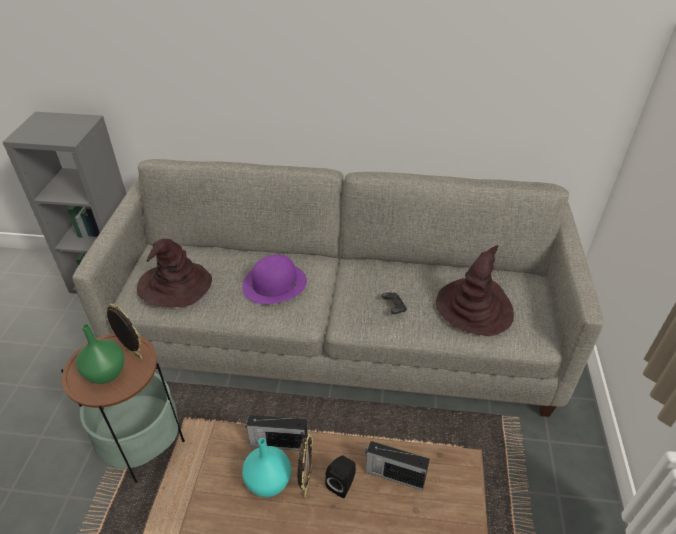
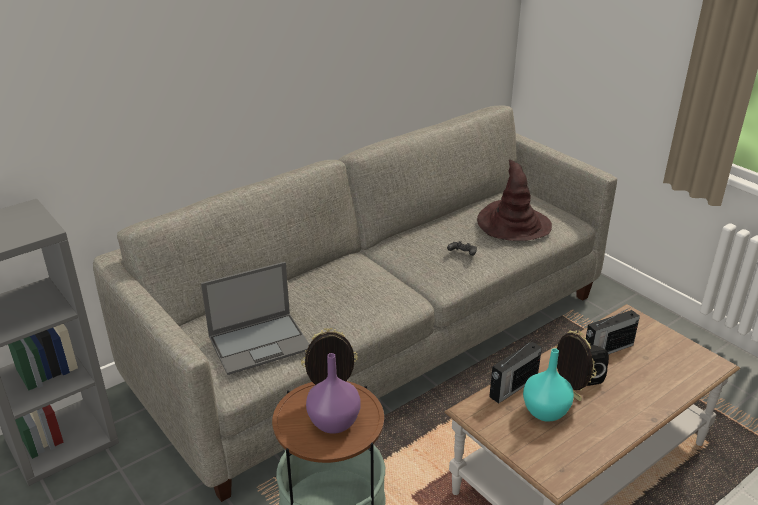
camera: 45 degrees left, 10 degrees down
(106, 373) = (333, 423): green vase -> purple vase
(174, 286) = (260, 342): brown hat -> laptop
(274, 283) = (349, 290): purple hat -> none

